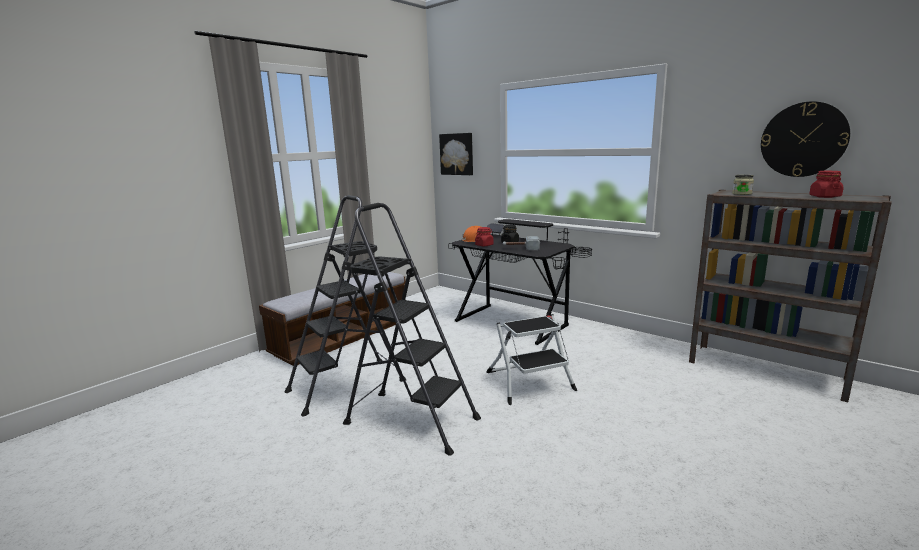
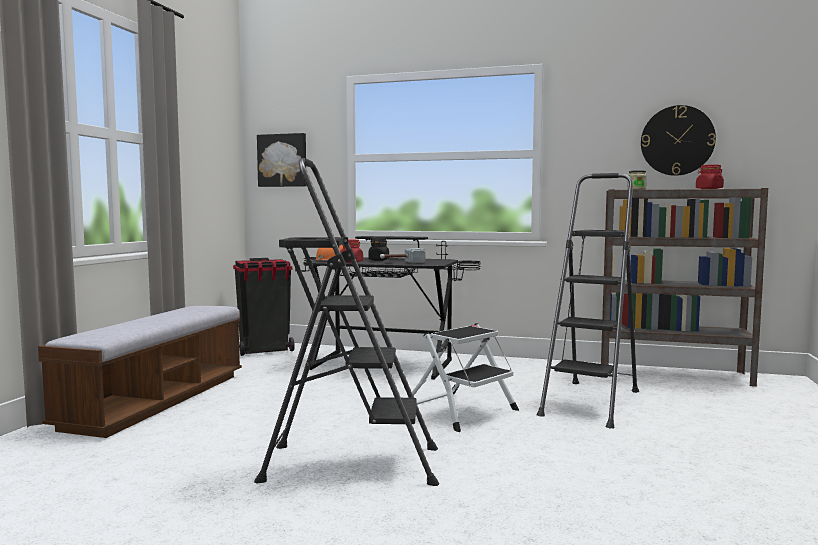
camera: 25 degrees left, 10 degrees down
(348, 385) = (219, 445): step ladder -> step ladder (591, 402)
(440, 298) = (265, 351): none -> black trash can

